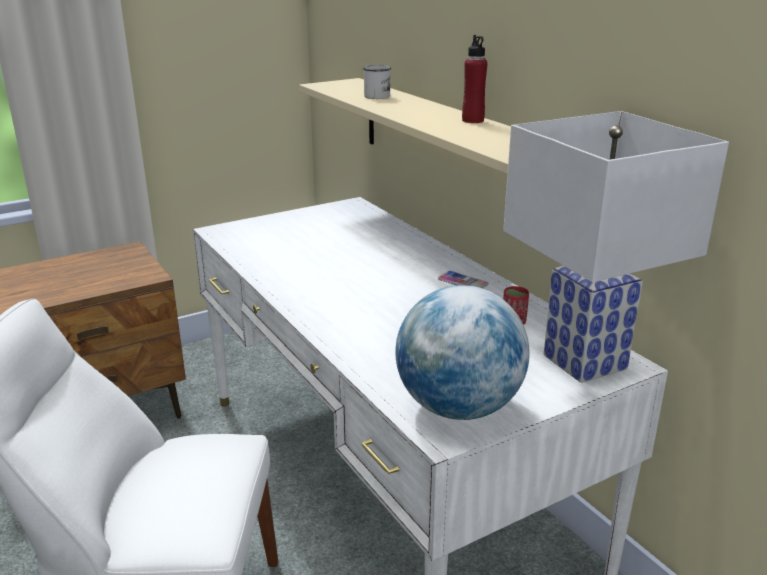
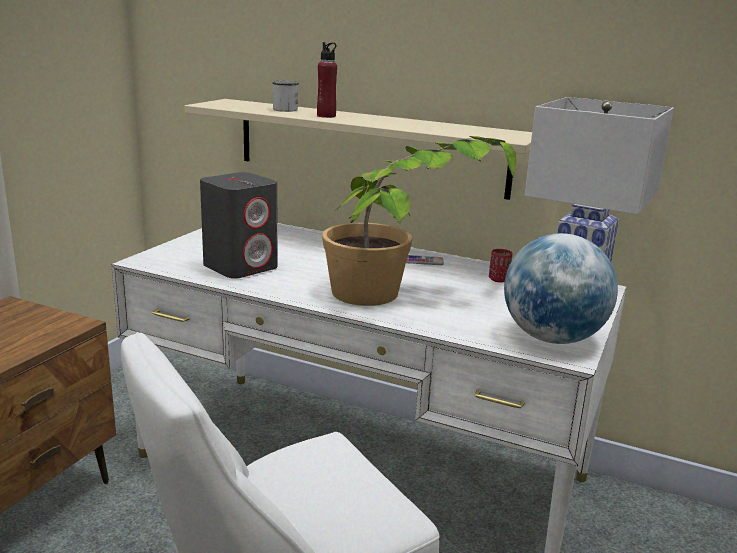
camera: 35 degrees left, 5 degrees down
(284, 252) = (241, 266): none -> grey speaker
(377, 317) = (400, 297): none -> potted plant
(473, 120) = (408, 120): red bottle -> red bottle (326, 116)

